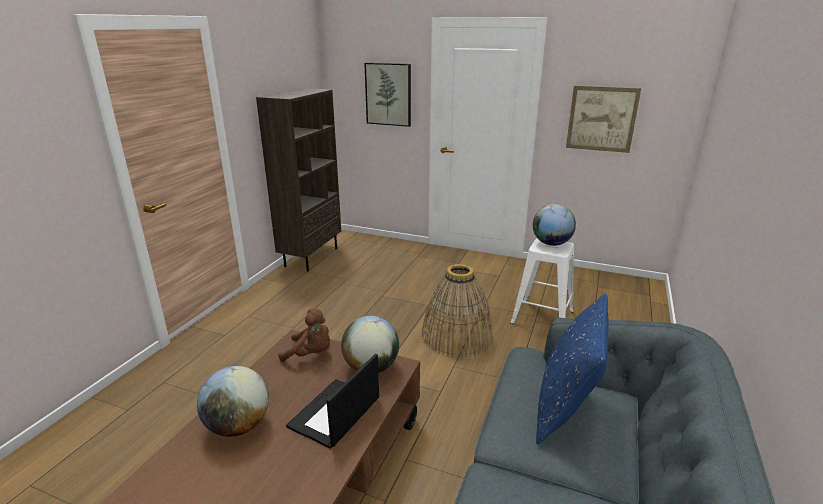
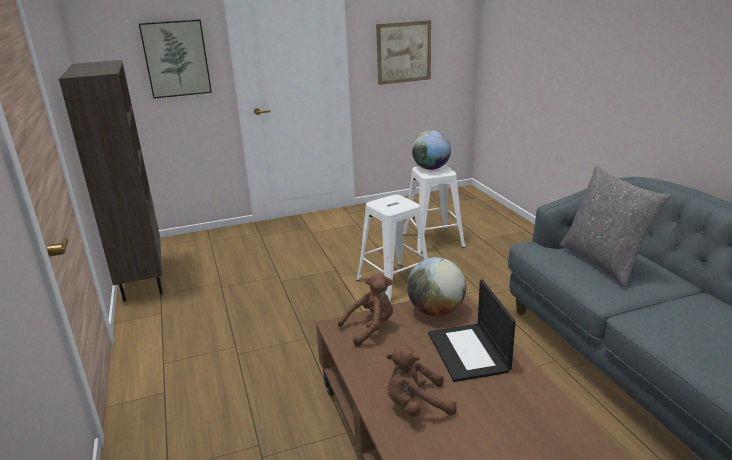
camera: 40 degrees left, 0 degrees up
(238, 426) = (416, 405): globe -> brown plush toy
(457, 336) = (394, 281): basket -> white stool
(566, 408) = (603, 262): blue pillow -> grey pillow

